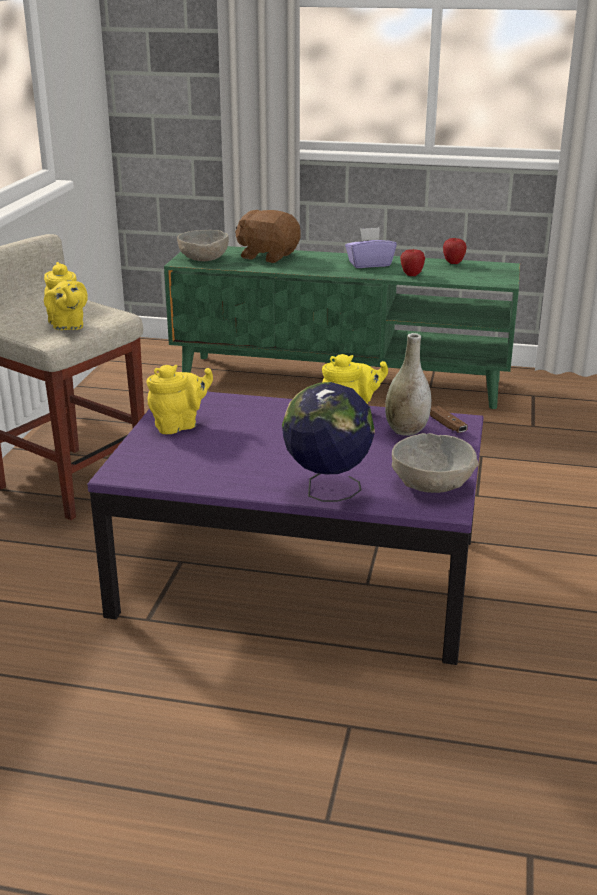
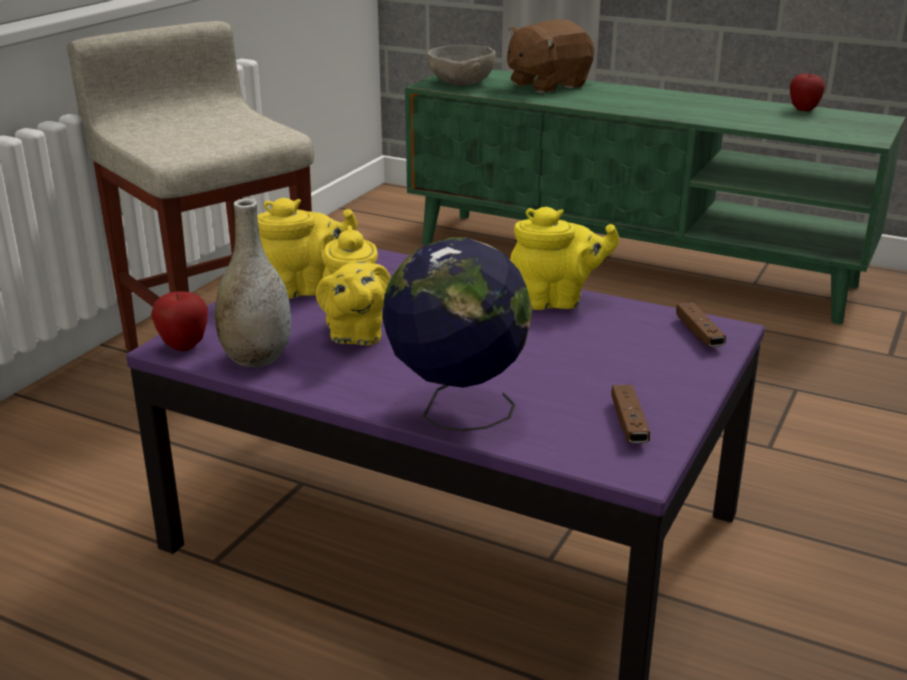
camera: 15 degrees right, 0 degrees up
(67, 326) = (204, 140): yellow teapot -> yellow teapot (355, 334)
(268, 256) = (547, 85): brown plush toy -> brown plush toy turned 75 degrees counterclockwise
(369, 264) = (681, 103): purple tissue box -> none
(406, 430) = (630, 334): grey vase -> grey vase (257, 358)
(411, 275) = (734, 120): apple -> apple (183, 346)
(432, 484) = (629, 424): grey bowl -> brown game controller

